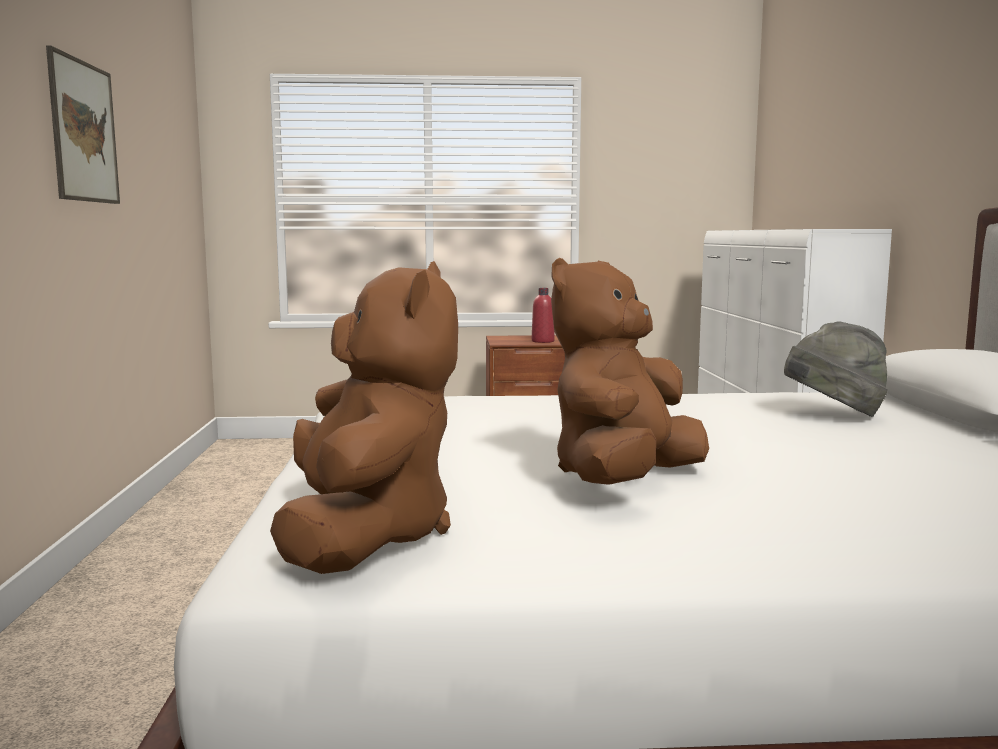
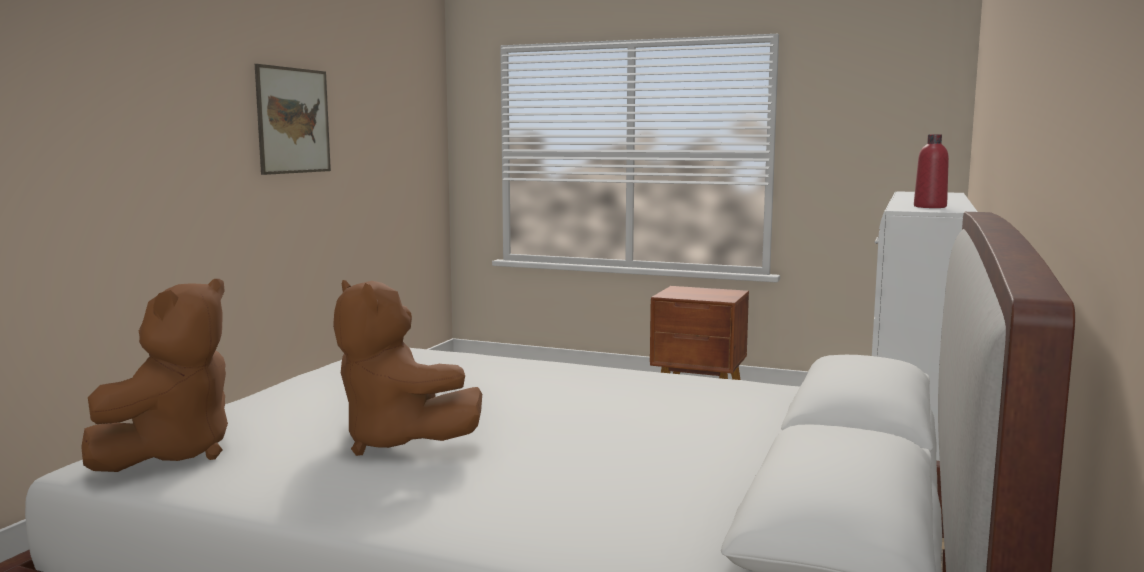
camera: 25 degrees right, 0 degrees up
(543, 341) = (707, 296): red bottle -> red bottle (930, 207)
(623, 481) = (399, 442): brown plush toy -> brown plush toy turned 105 degrees counterclockwise
(833, 415) = (710, 409): grey hat -> none

